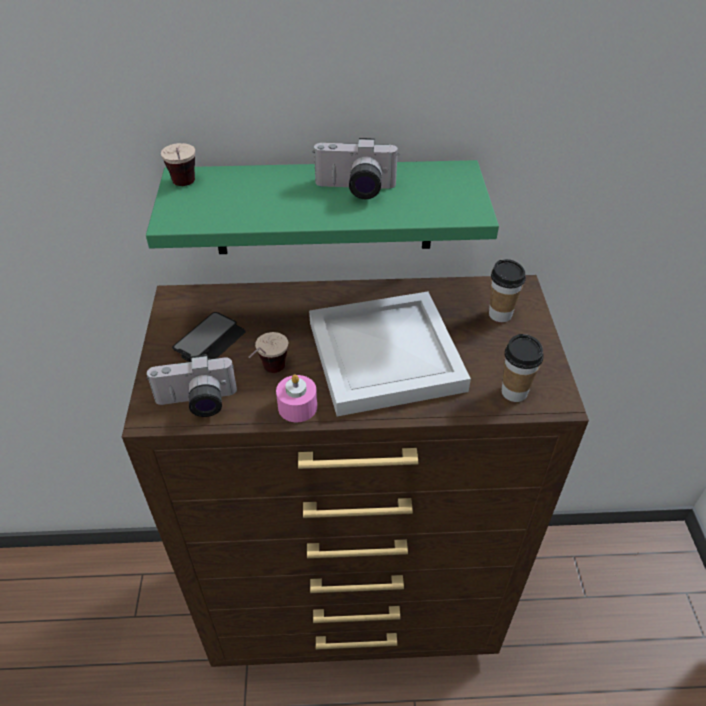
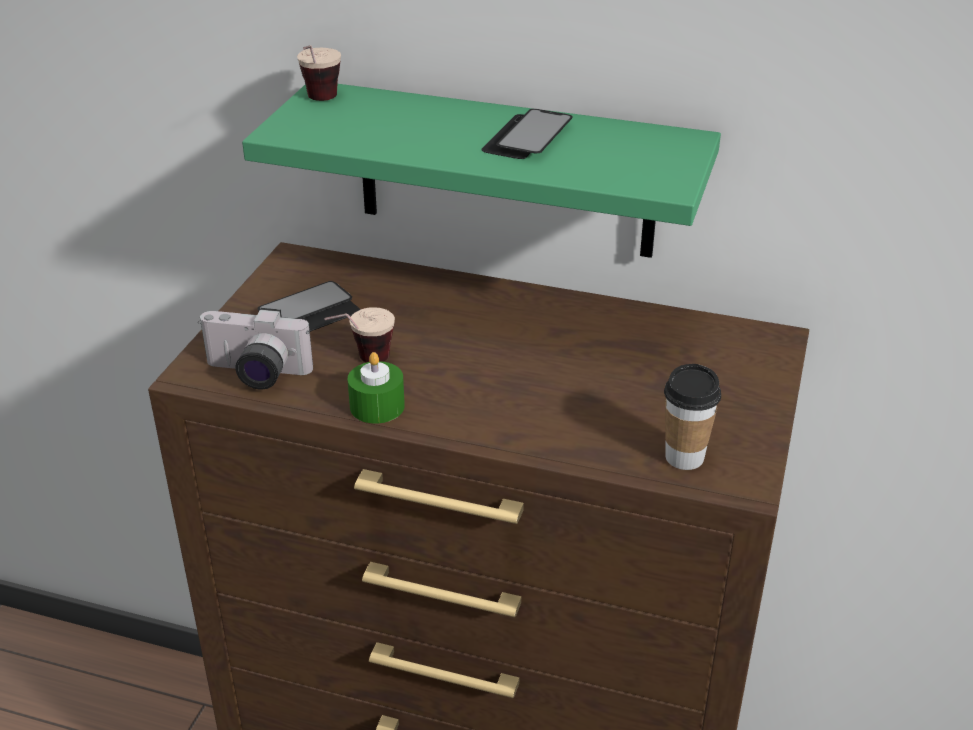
camera: 20 degrees right, 10 degrees down
(297, 407) = (377, 406): pink candle -> green candle
(355, 190) = (527, 137): camera -> phone
(386, 354) = (530, 375): white tray -> none
(500, 314) = (722, 364): cup -> none

